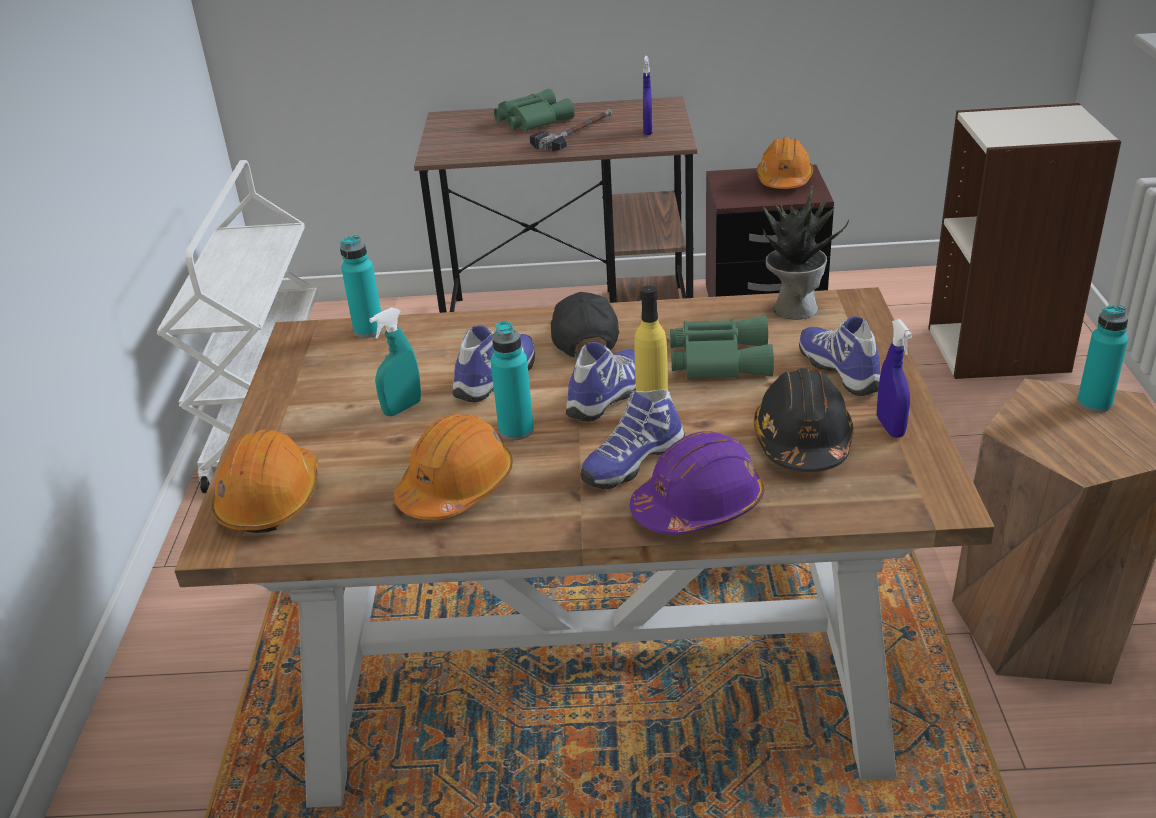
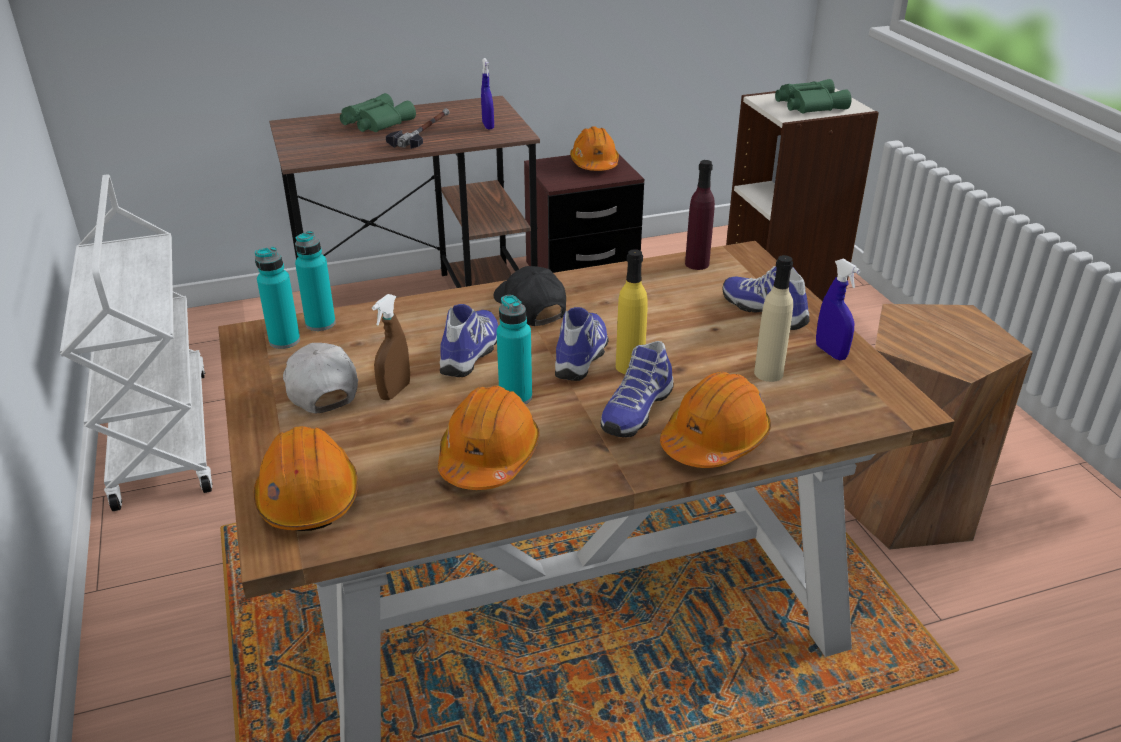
camera: 20 degrees left, 0 degrees up
(335, 395) = (320, 388): none -> white cap
(402, 408) = (395, 391): turquoise spray bottle -> brown spray bottle
(698, 506) = (715, 440): purple hard hat -> orange hard hat
(718, 359) = (659, 313): green binoculars -> green binoculars (808, 105)
(793, 308) = (697, 264): potted plant -> purple bottle
(802, 441) = (768, 373): black hard hat -> beige bottle
(1094, 403) = (943, 317): turquoise bottle -> turquoise bottle (284, 341)

